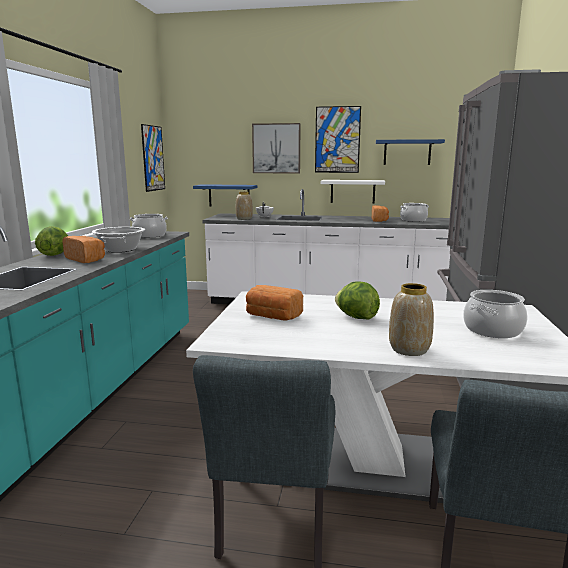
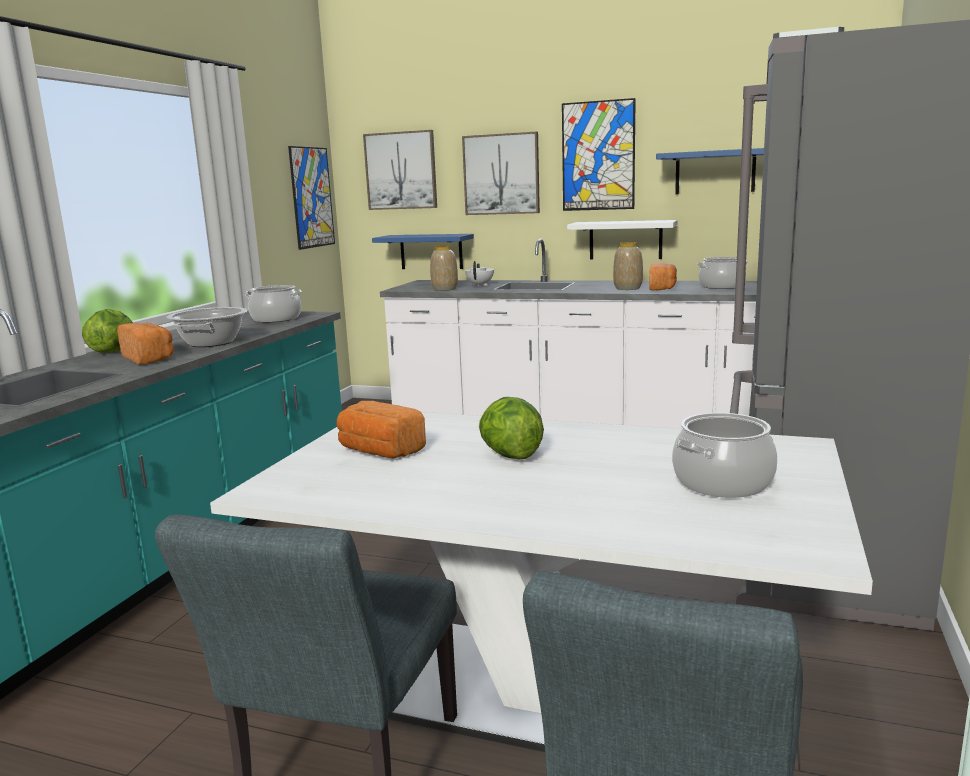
camera: 10 degrees right, 0 degrees up
(210, 143) = (401, 170): none -> picture
(408, 349) = (550, 513): vase -> vase (627, 288)

